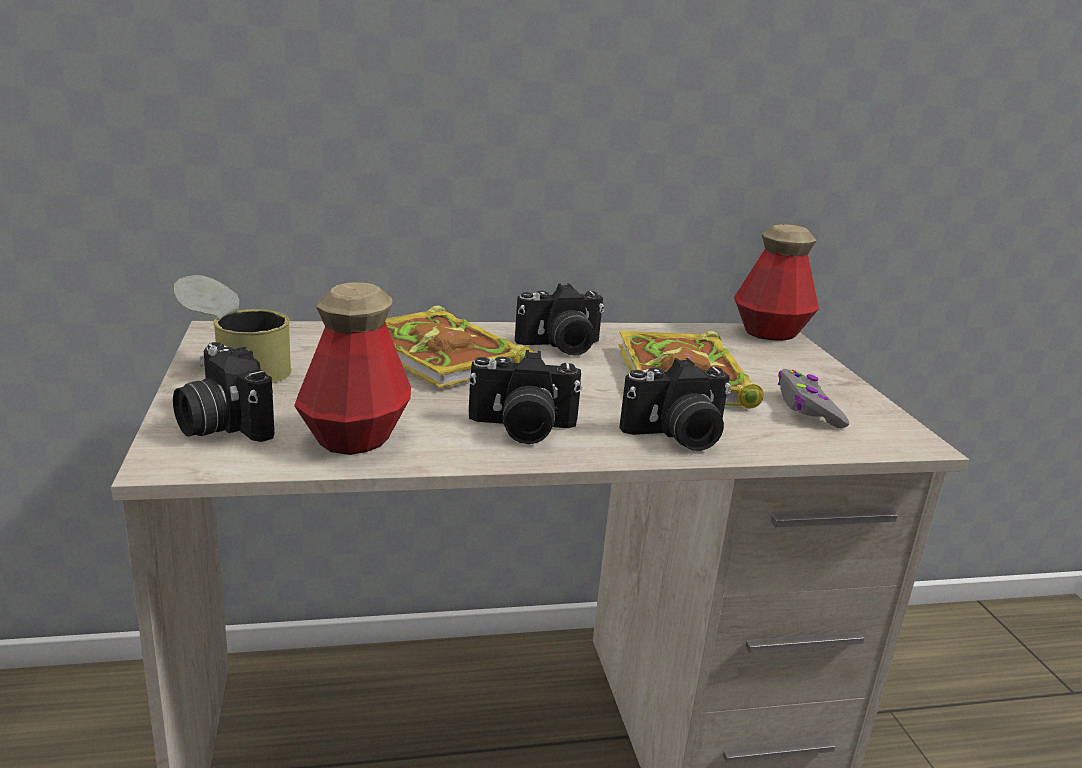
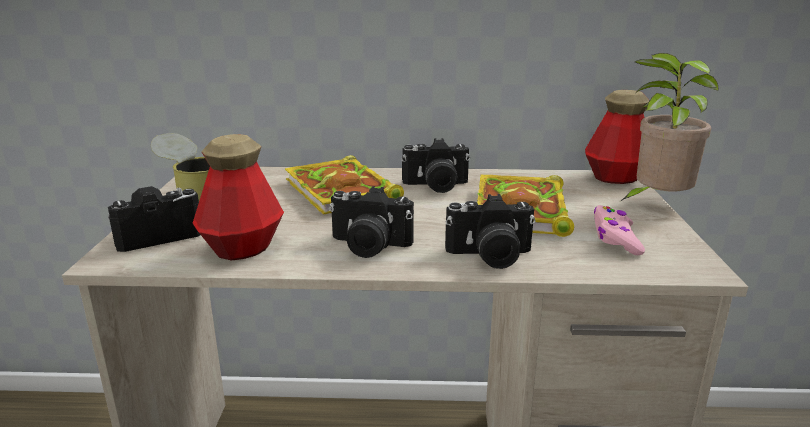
camera: 15 degrees right, 0 degrees up
(221, 425) = (158, 236): camera -> camera turned 90 degrees clockwise
(807, 409) = (615, 238): grey game controller -> pink game controller
(831, 364) = (656, 203): none -> potted plant

